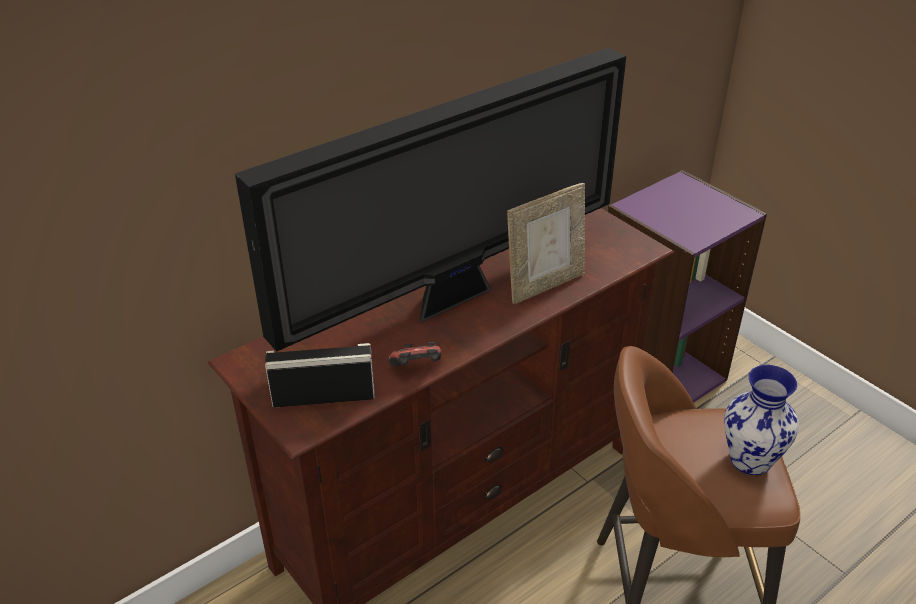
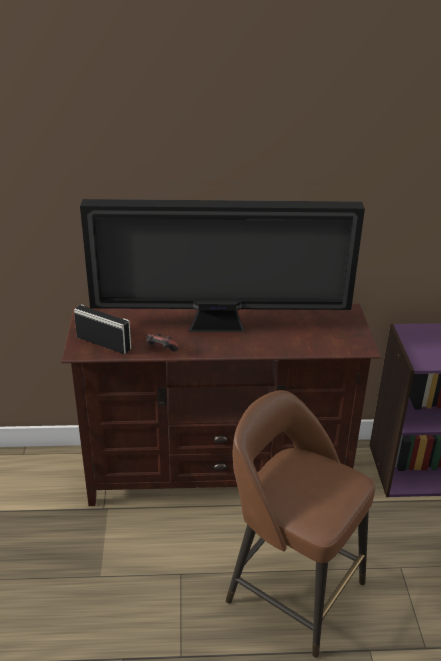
camera: 35 degrees right, 5 degrees down
(545, 285) = (277, 341): picture frame -> none
(751, 460) = (331, 499): vase -> none

